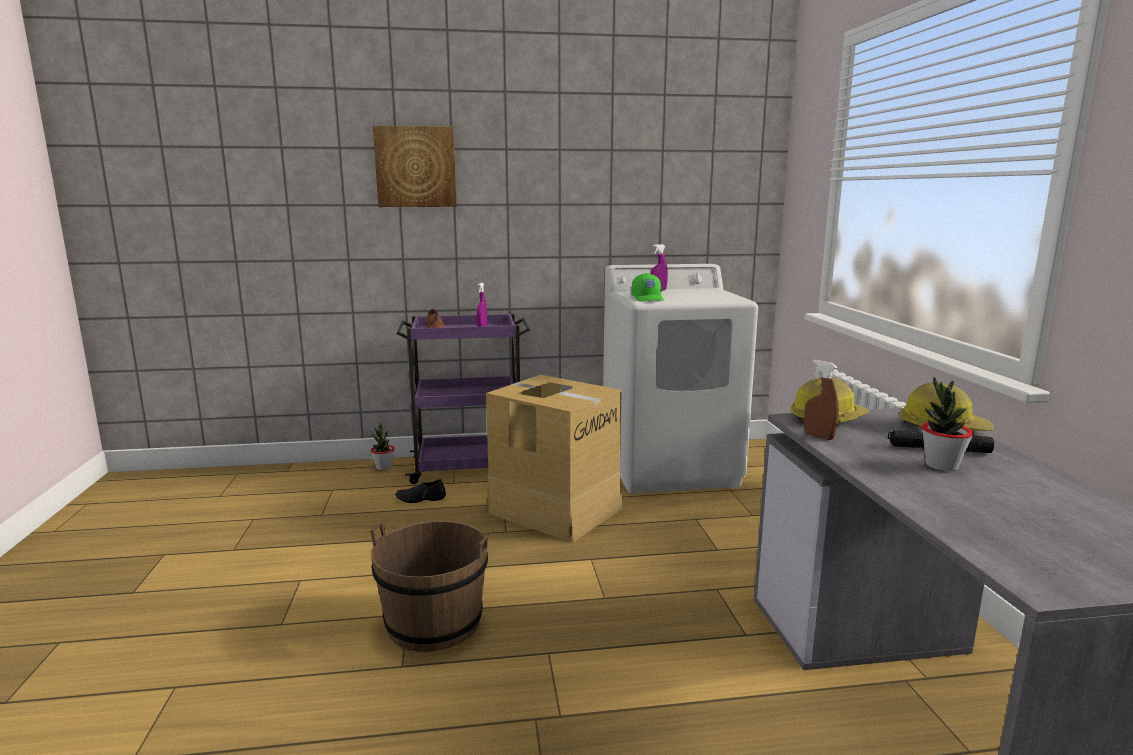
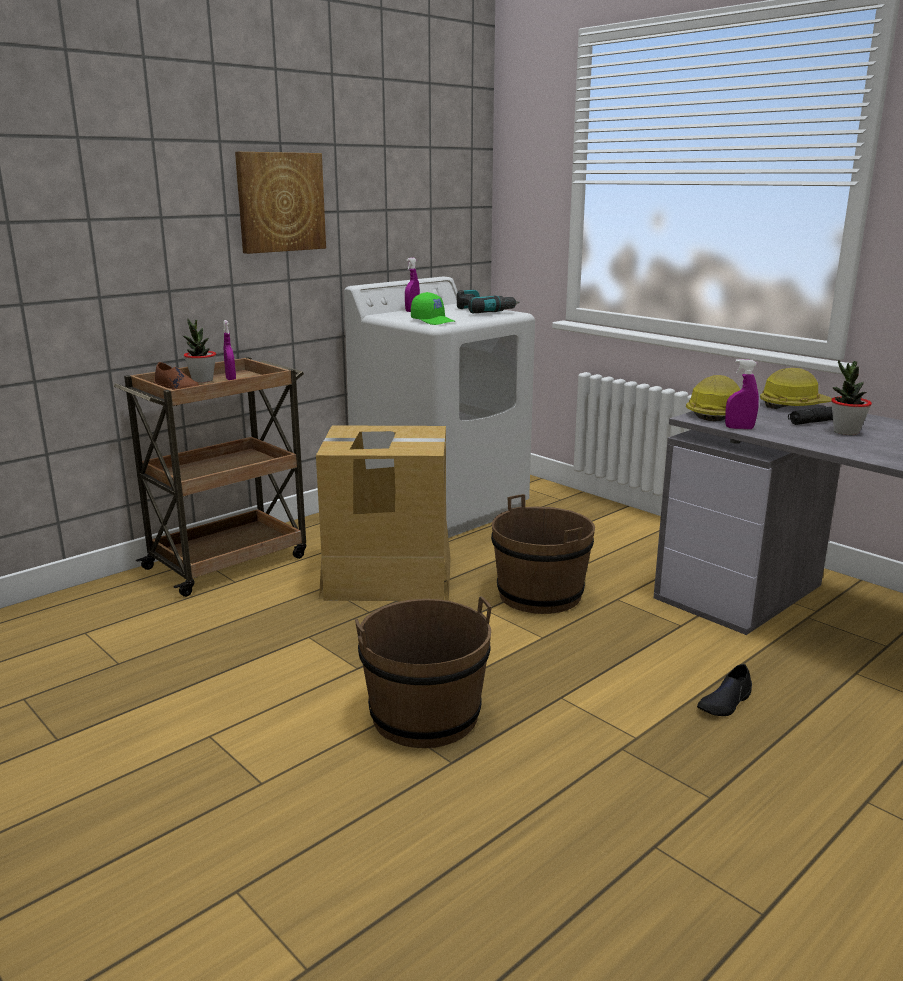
camera: 35 degrees left, 5 degrees up
(383, 467) = (115, 589): potted plant -> potted plant (202, 380)
(416, 167) = (109, 165): picture -> picture (280, 202)
(421, 498) = (221, 609): black shoe -> black shoe (725, 703)
(469, 468) = (229, 561): purple cart -> brown cart
(652, 562) = (540, 595): none -> brown bucket
(716, 295) = (484, 311): none -> power drill
(818, 436) = (739, 428): brown spray bottle -> purple spray bottle

